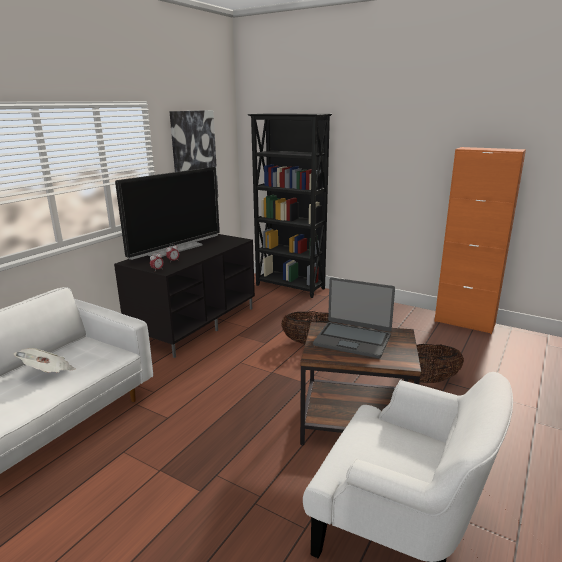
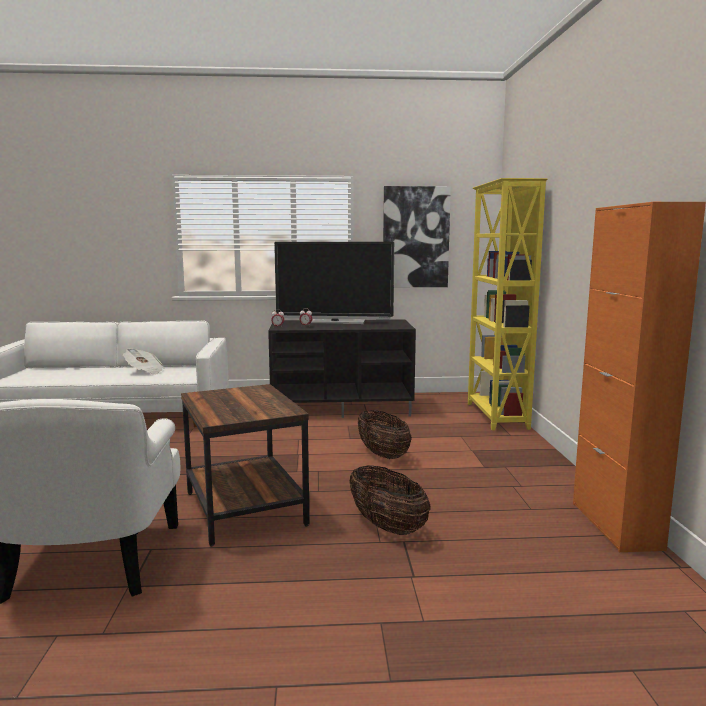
camera: 55 degrees right, 10 degrees down
(290, 287) = (496, 416): black bookcase -> yellow bookcase
(352, 340) = (246, 399): laptop -> none

